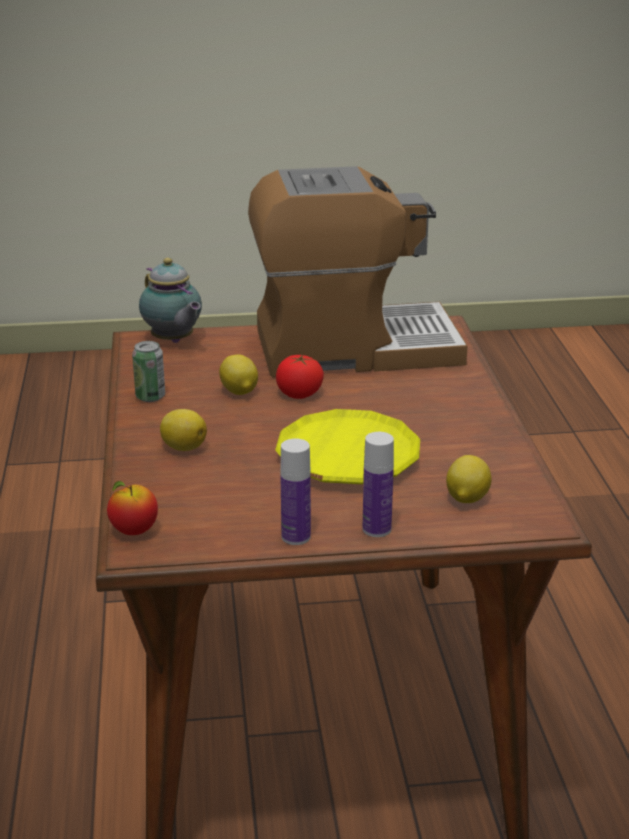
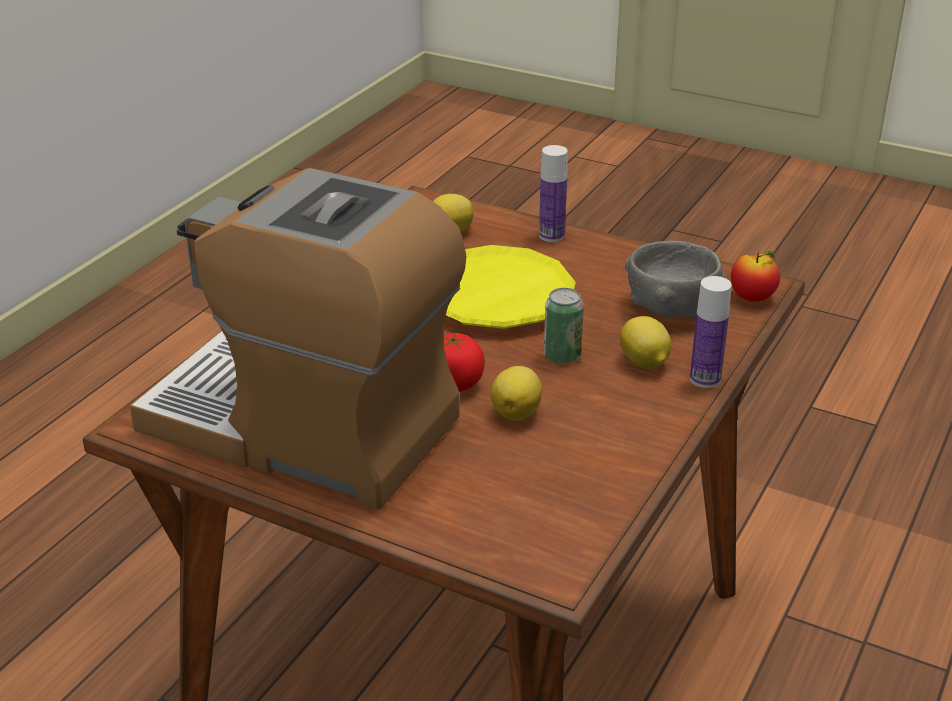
camera: 145 degrees left, 5 degrees up
(150, 397) = (627, 446): can -> can (562, 356)
(173, 341) = (514, 543): teapot -> none
(199, 496) = (671, 309): none -> grey bowl
(296, 537) = (620, 251): bottle -> bottle (705, 379)

